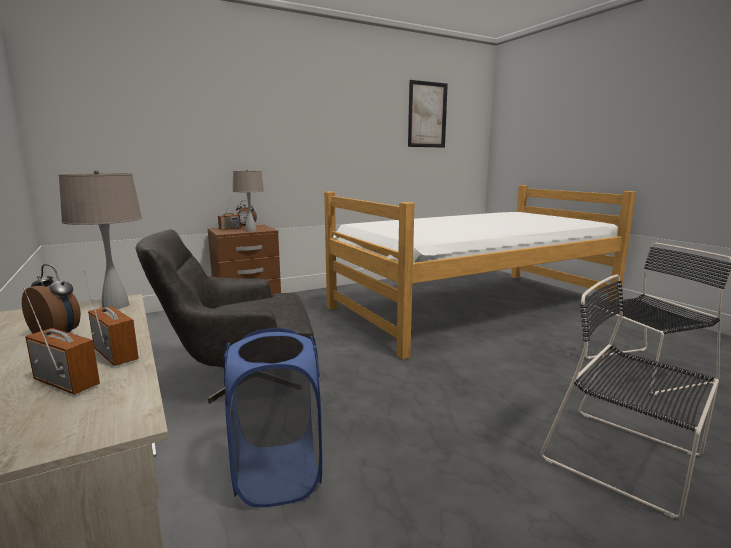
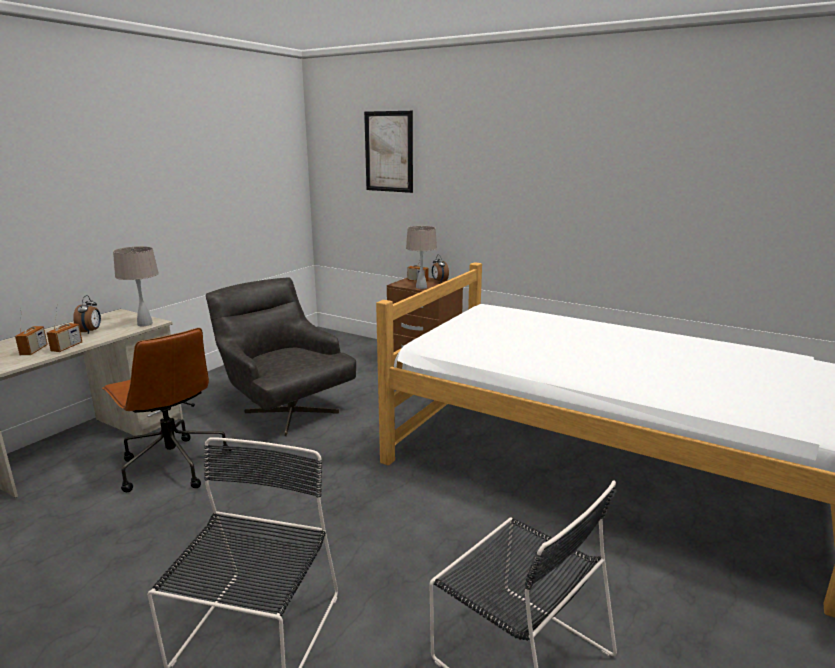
camera: 60 degrees right, 5 degrees up
(278, 474) = (173, 465): blue laundry basket -> brown office chair
(427, 115) = (726, 158): picture -> picture (389, 152)

